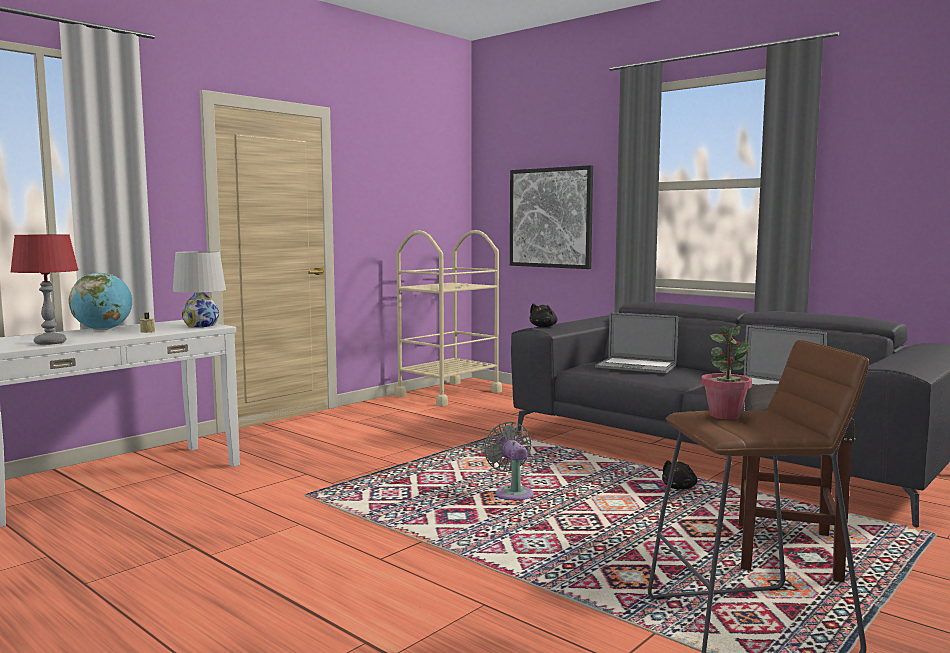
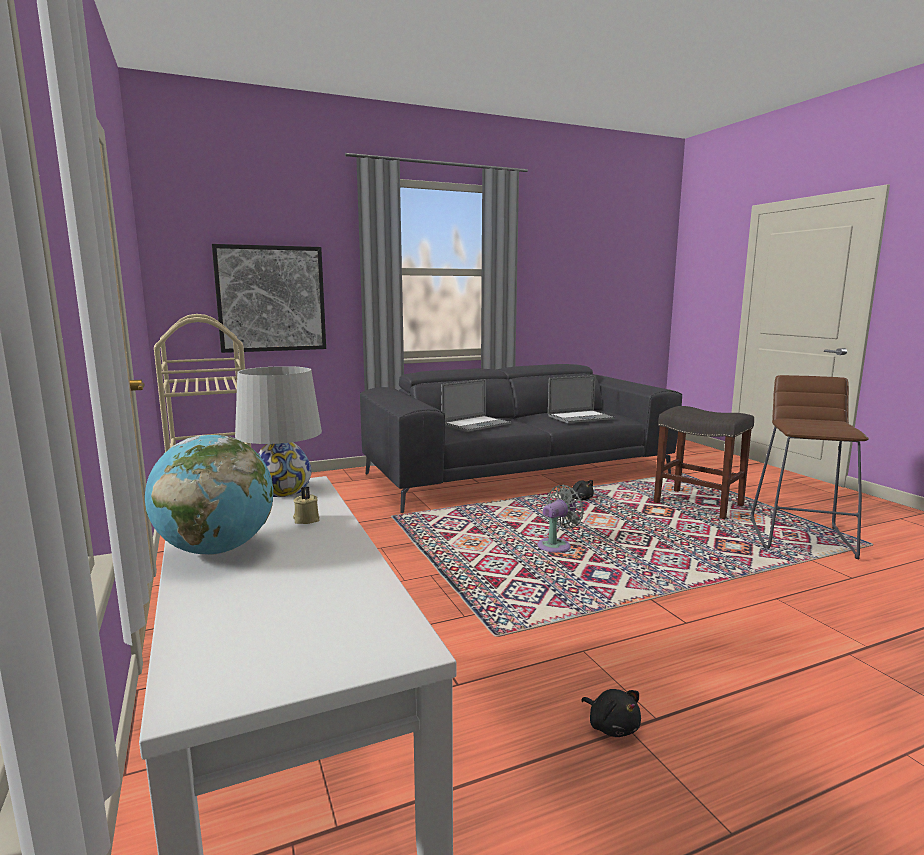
camera: 65 degrees left, 5 degrees up
(50, 343) = (353, 591): red table lamp -> none
(512, 493) = (556, 545): grey fan -> grey fan turned 135 degrees clockwise
(544, 327) = (415, 406): black plush toy -> black plush toy (612, 726)
(725, 415) = (803, 424): potted plant -> none

